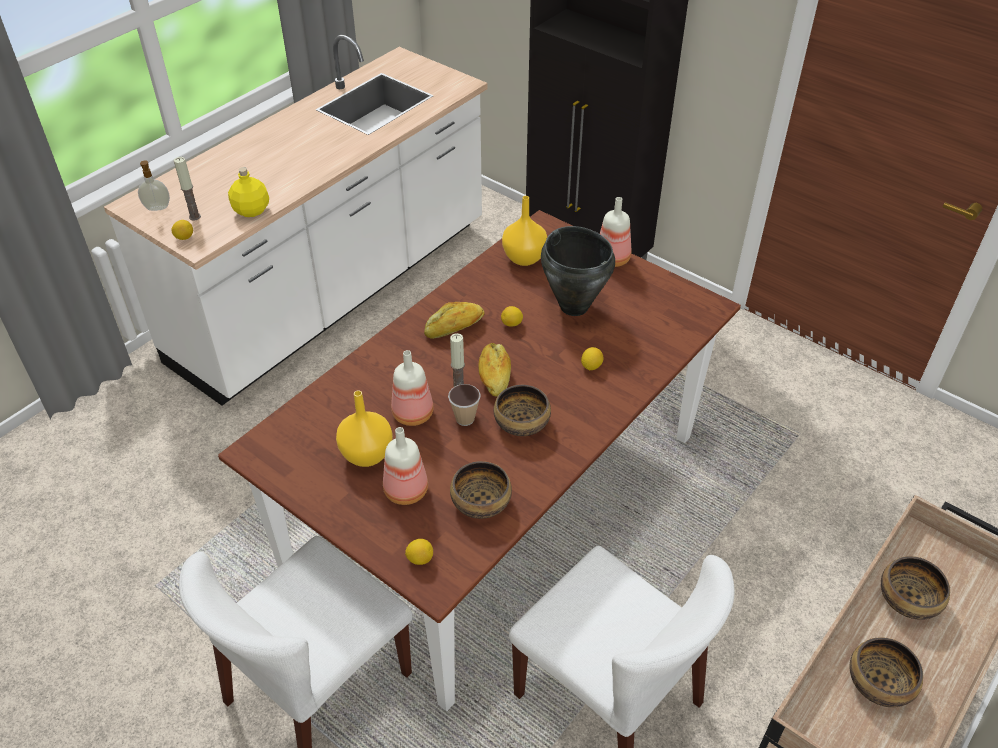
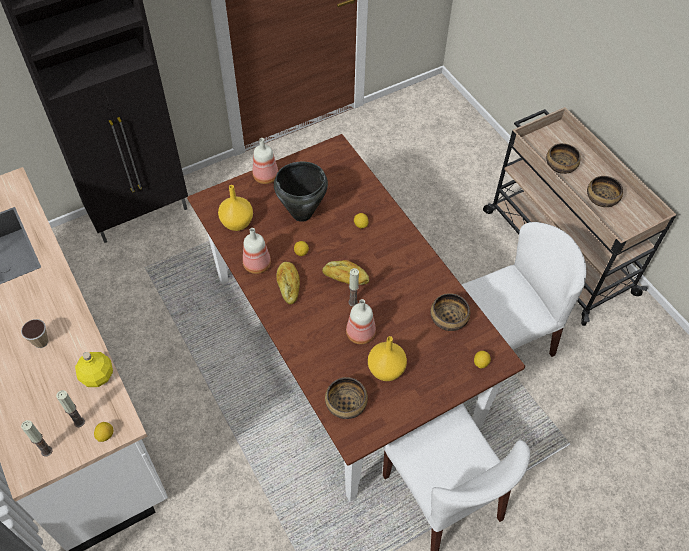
camera: 70 degrees left, 10 degrees up
(157, 208) = (46, 451): soap dispenser -> candle
(407, 491) = (426, 355): bottle -> bottle (258, 264)
(465, 419) = (377, 306): cup -> cup (41, 342)
(522, 423) = (393, 277): bowl -> bowl (346, 404)

